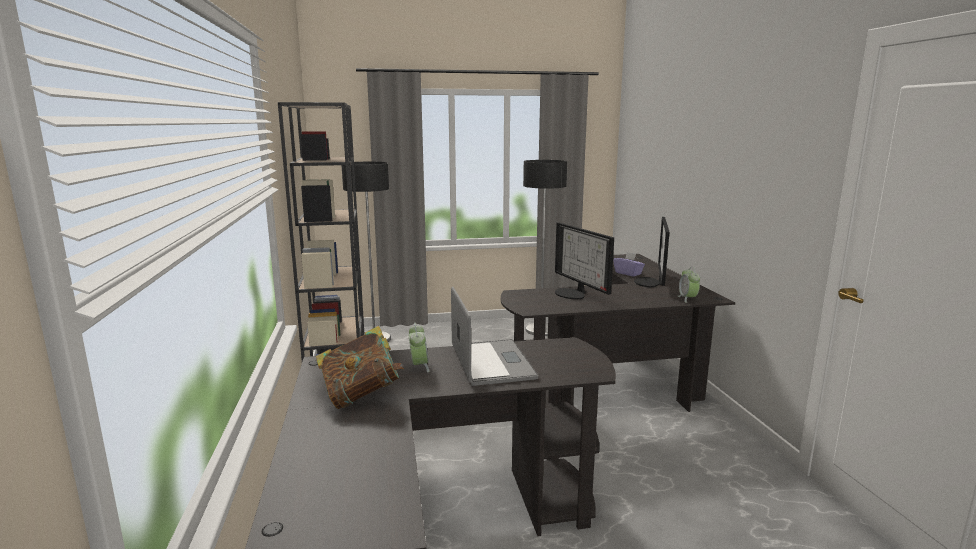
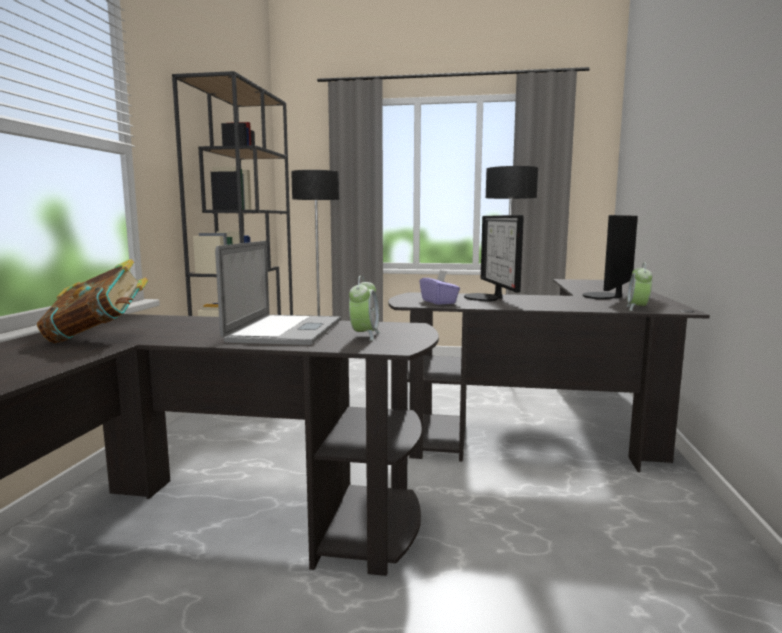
camera: 20 degrees right, 5 degrees down
(419, 366) = (203, 326): alarm clock -> alarm clock (364, 335)
(628, 273) = (586, 290): purple tissue box -> purple tissue box (439, 302)

